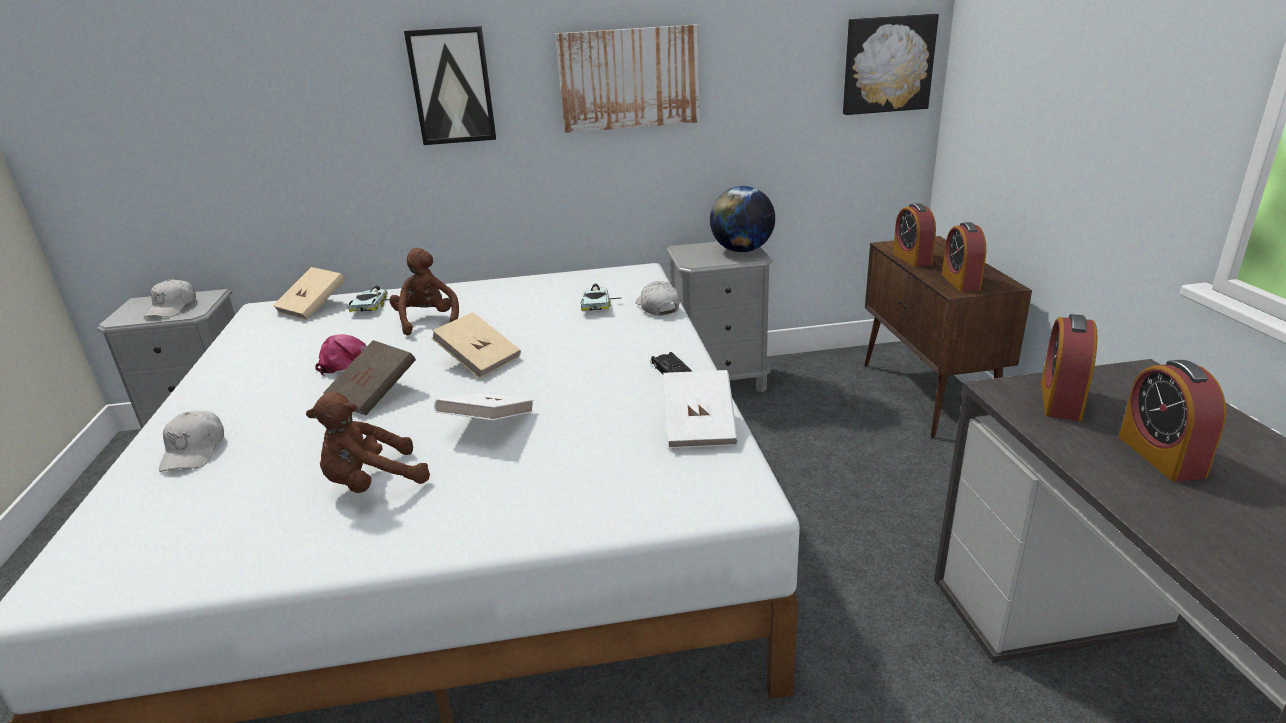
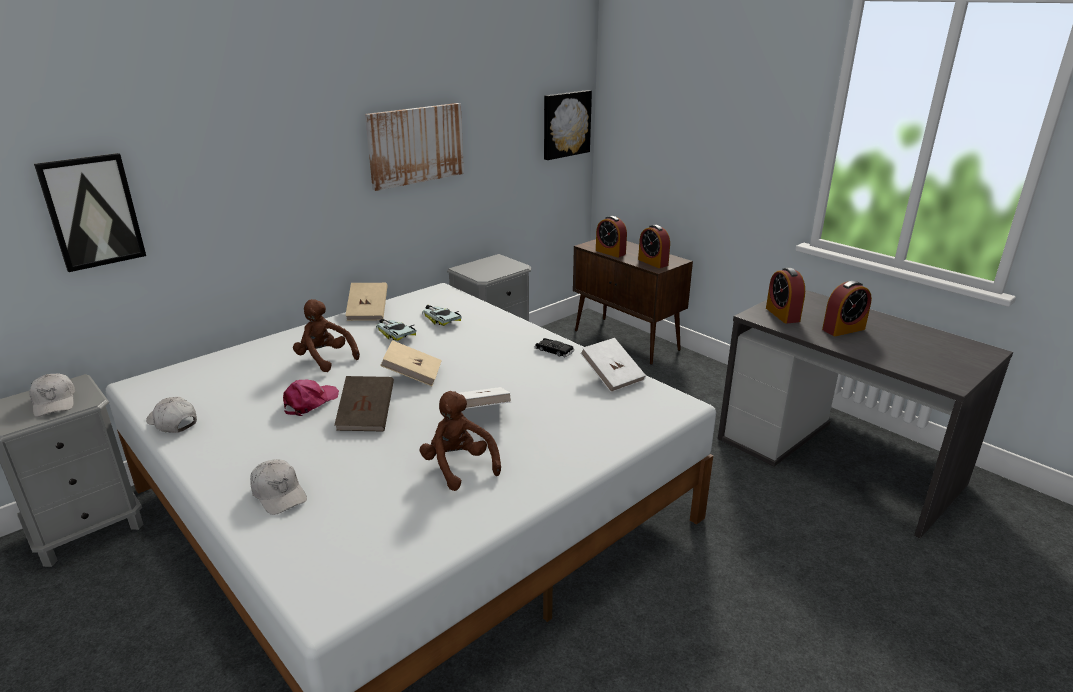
camera: 35 degrees left, 0 degrees up
(313, 307) = (194, 372): beige book -> beige book (368, 312)
(372, 304) = (249, 357): toy car -> toy car (395, 333)
(372, 483) = (458, 466): brown plush toy -> brown plush toy turned 120 degrees clockwise
(452, 86) = (287, 161): picture -> picture (92, 212)
(657, 307) = (488, 313): white cap -> white cap (173, 422)
(741, 250) = (504, 263): globe -> none
(1160, 456) = (843, 329): alarm clock -> alarm clock turned 75 degrees counterclockwise

